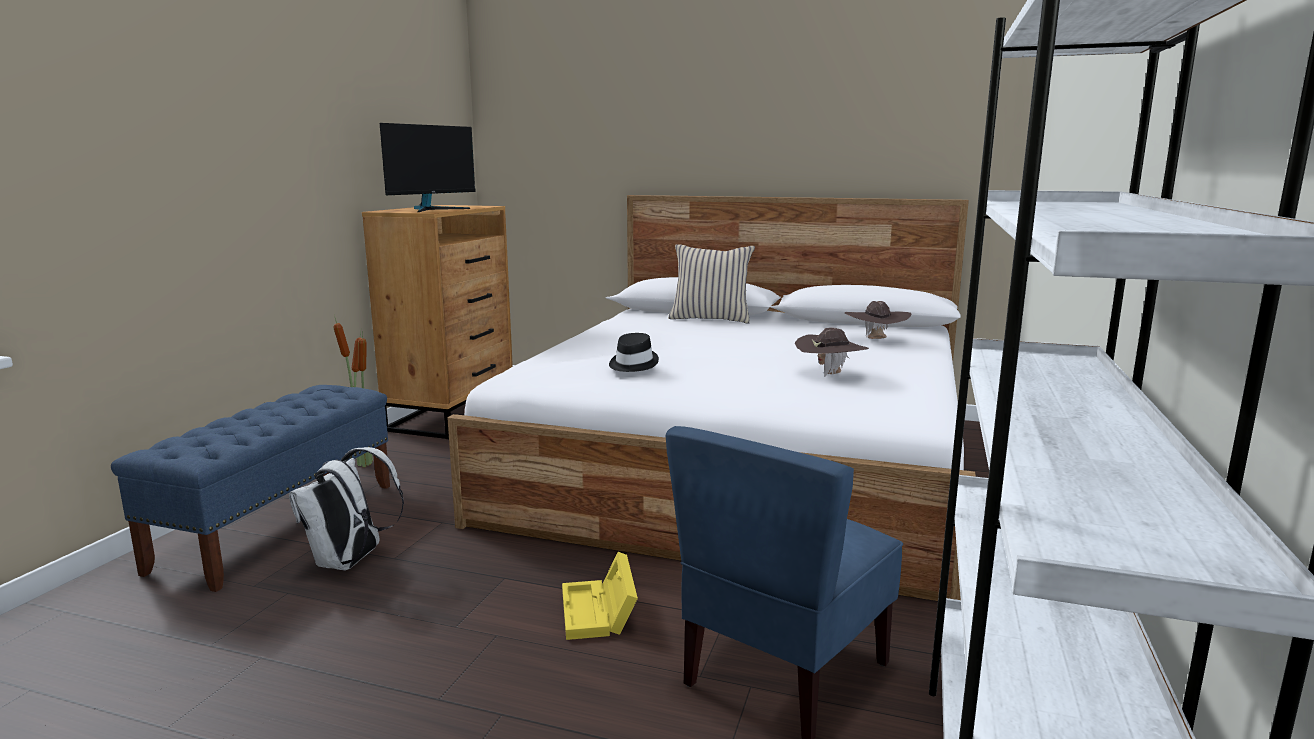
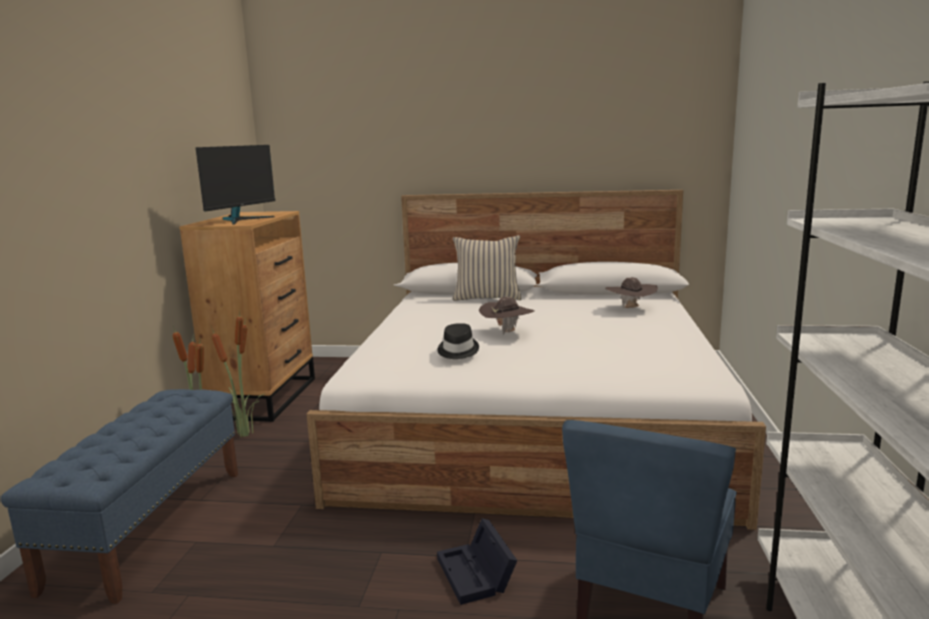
camera: 10 degrees left, 0 degrees up
(350, 562) = (234, 555): white backpack -> none
(414, 449) = (244, 434): none -> potted plant
(599, 613) = (477, 575): yellow storage box -> black storage box
(830, 374) = (617, 345): brown hat -> brown hat (506, 332)

